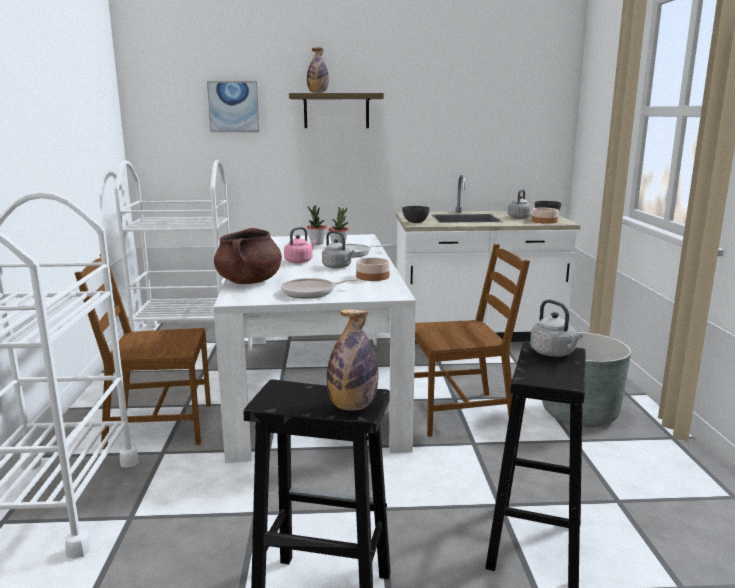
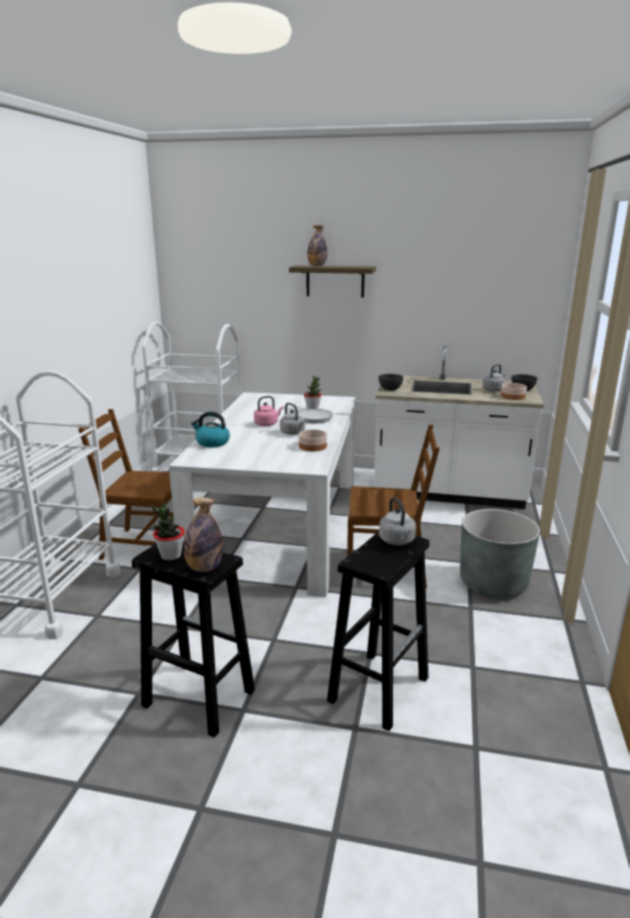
camera: 15 degrees right, 5 degrees up
(233, 106) = (247, 275): picture -> none
(249, 282) = (212, 443): brown cooking pot -> kettle
(311, 292) = (250, 459): frying pan -> none
(317, 243) = (297, 404): potted plant -> potted plant (171, 556)

